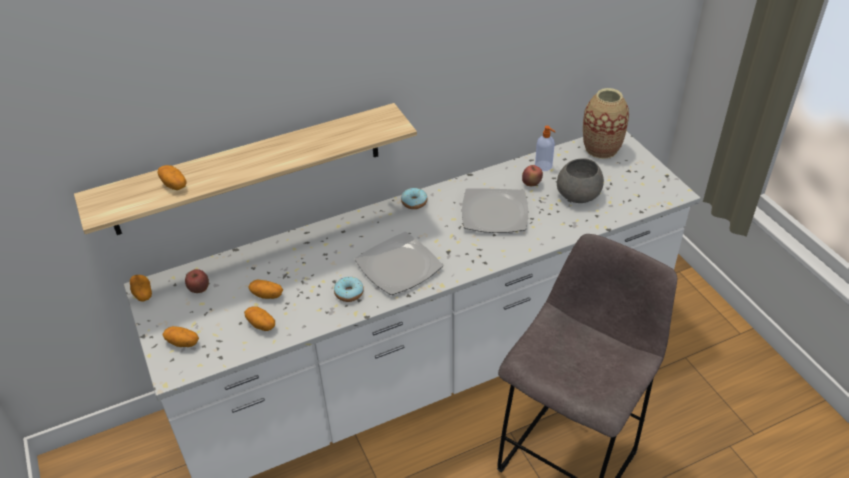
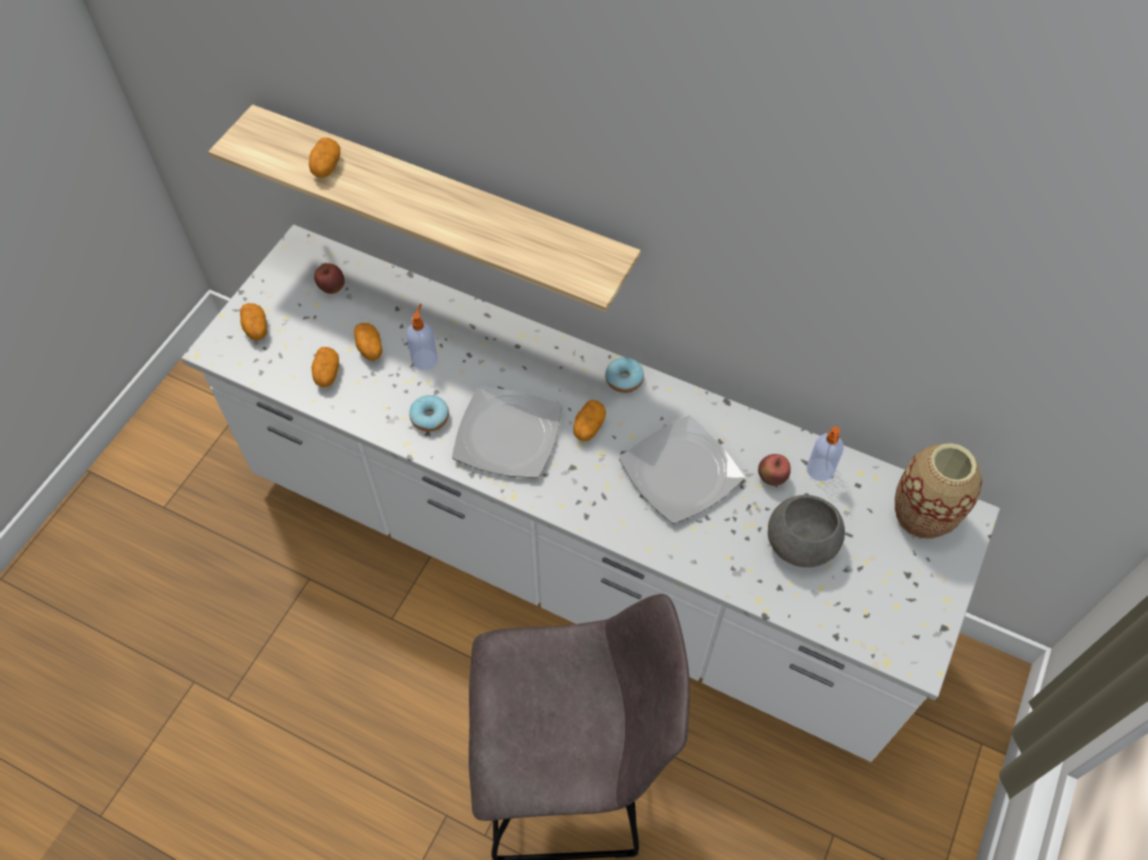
camera: 50 degrees right, 15 degrees up
(143, 294) = (291, 249): potato -> potato (588, 427)
(305, 274) = (425, 359): none -> soap dispenser

